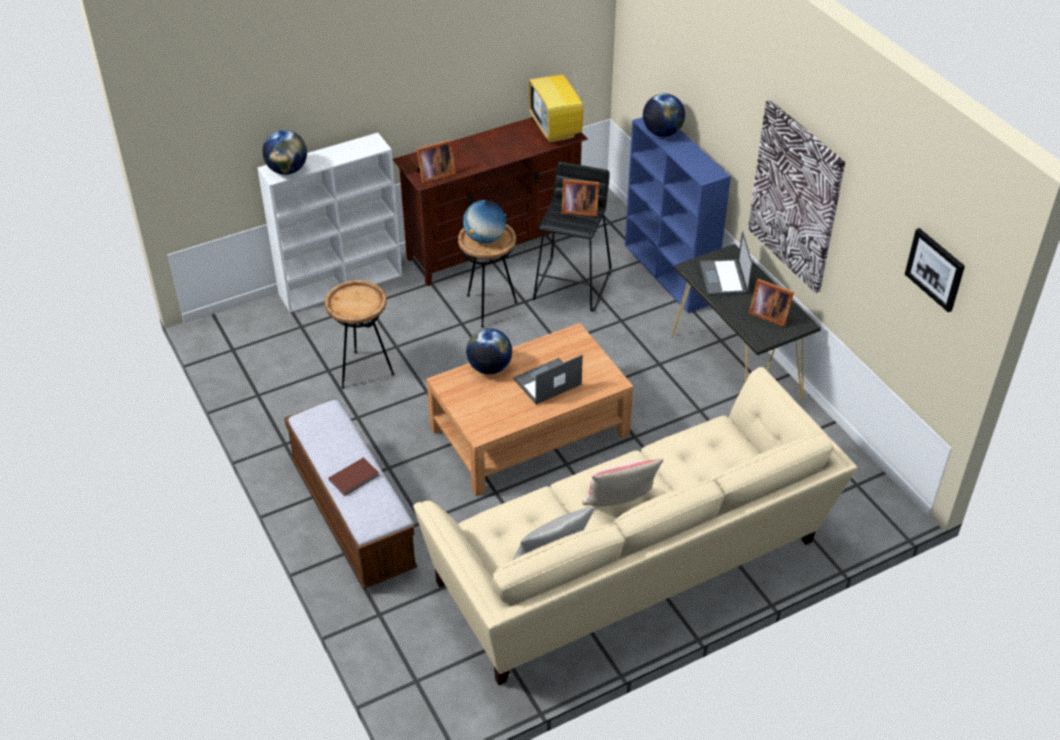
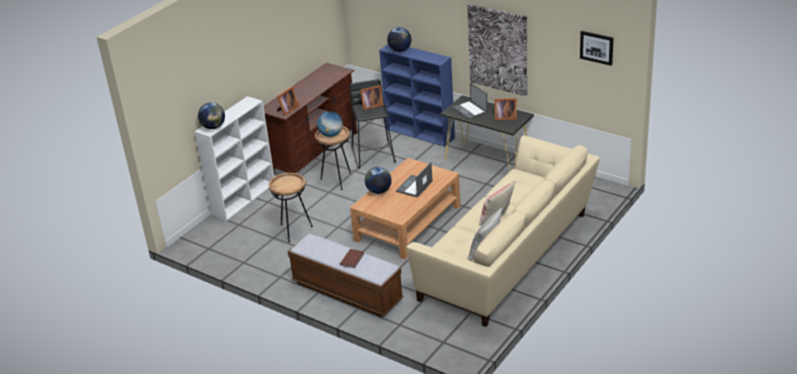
camera: 25 degrees left, 10 degrees down
(556, 130) = (334, 71): television -> none

